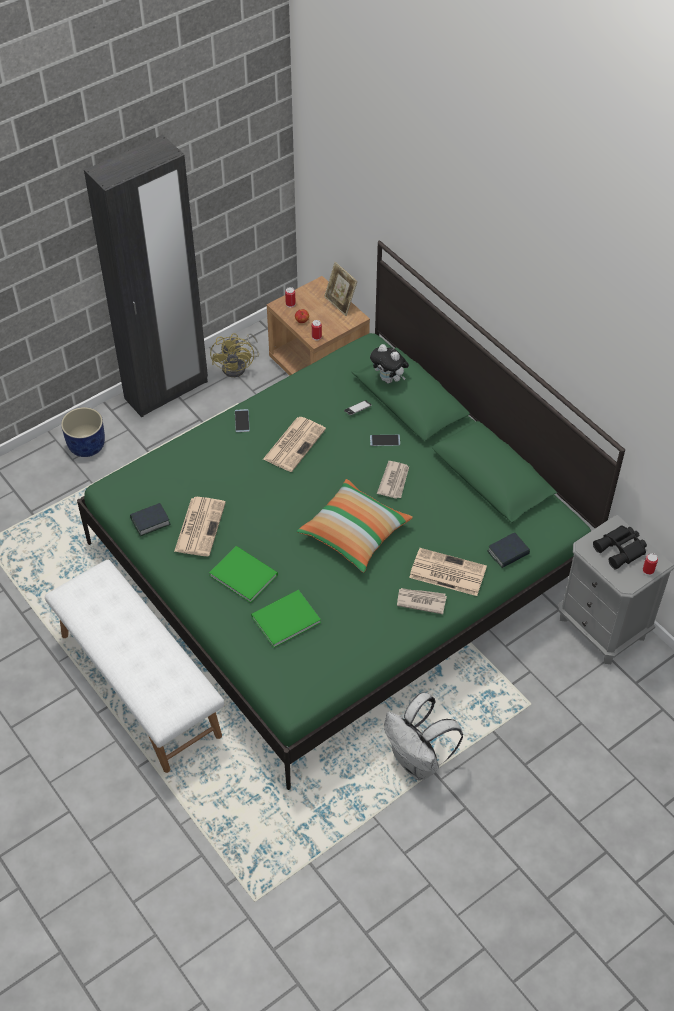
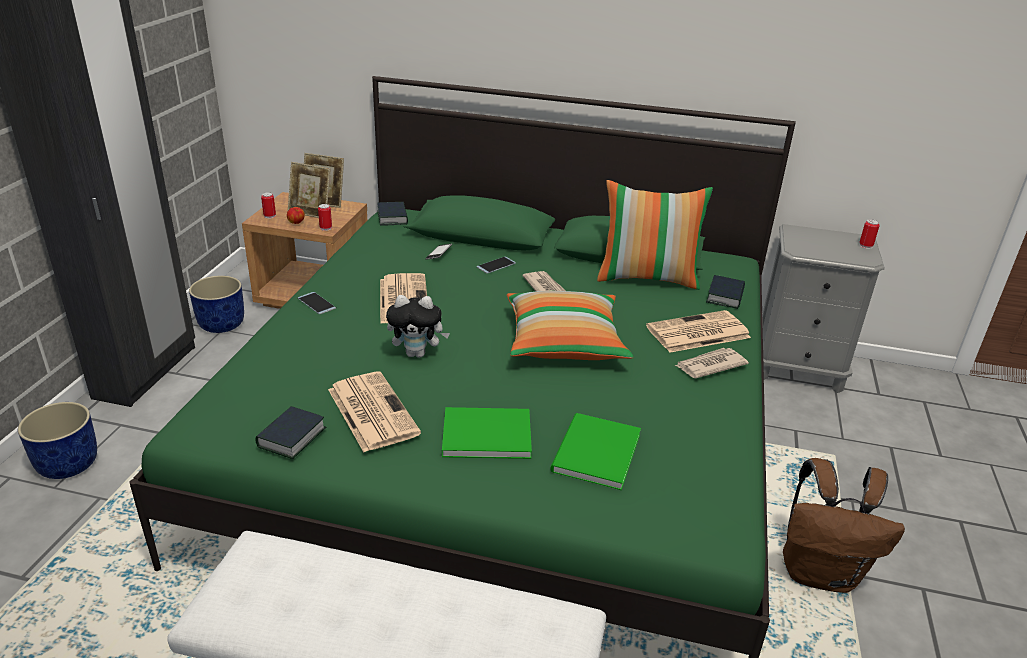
camera: 40 degrees left, 20 degrees down
(238, 366) = (222, 324): yellow fan -> blue planter
(320, 313) = (311, 213): none -> picture frame
(363, 351) = (392, 217): none -> book
(389, 379) = (457, 210): plush toy -> plush toy (417, 353)
(418, 761) = (820, 573): white backpack -> brown backpack
(476, 507) = (648, 278): none -> pillow
(621, 550) = (825, 242): black binoculars -> none

